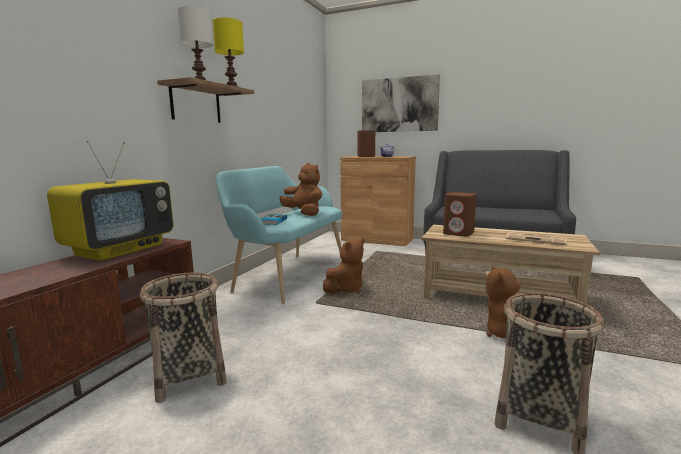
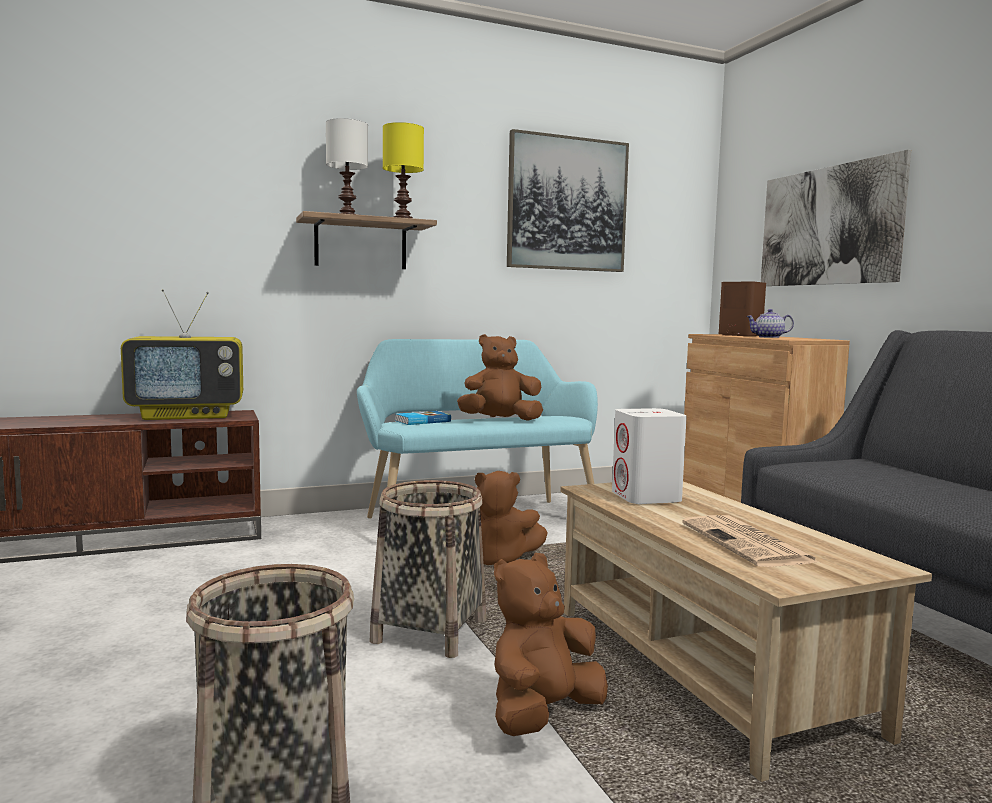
camera: 45 degrees right, 5 degrees down
(189, 376) = (157, 573): basket -> basket (430, 631)
(282, 84) = (567, 204): none -> picture
(304, 214) = (500, 420): brown plush toy -> brown plush toy turned 105 degrees counterclockwise
(459, 233) = (646, 497): brown speaker -> white speaker

